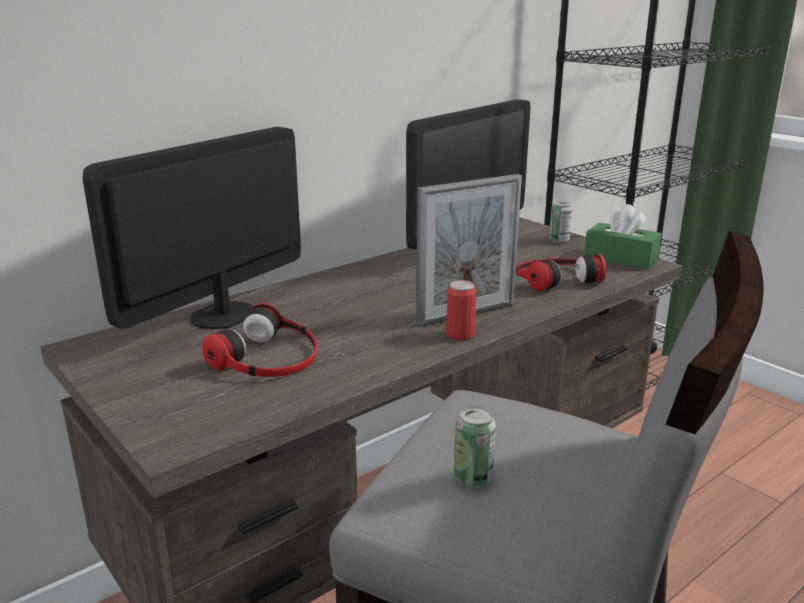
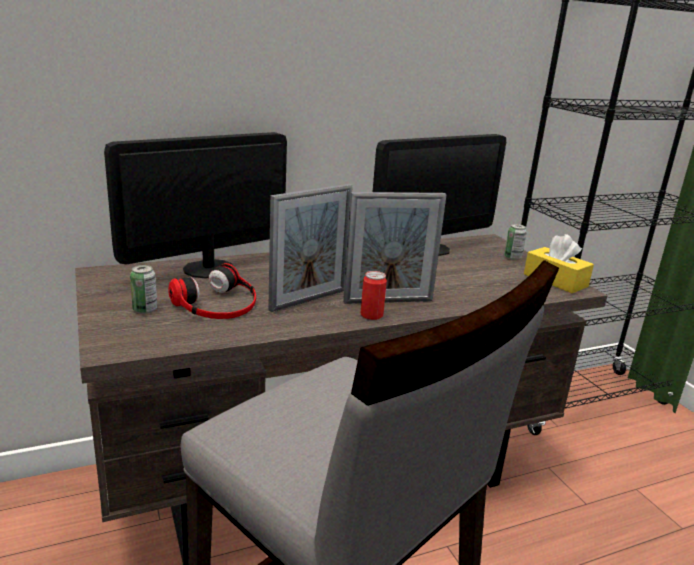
camera: 15 degrees right, 0 degrees up
(375, 331) = (308, 300): none -> picture frame
(473, 478) = (301, 420): can -> can (145, 310)
(555, 278) = (484, 286): headphones -> none
(620, 258) = (555, 280): green tissue box -> yellow tissue box

